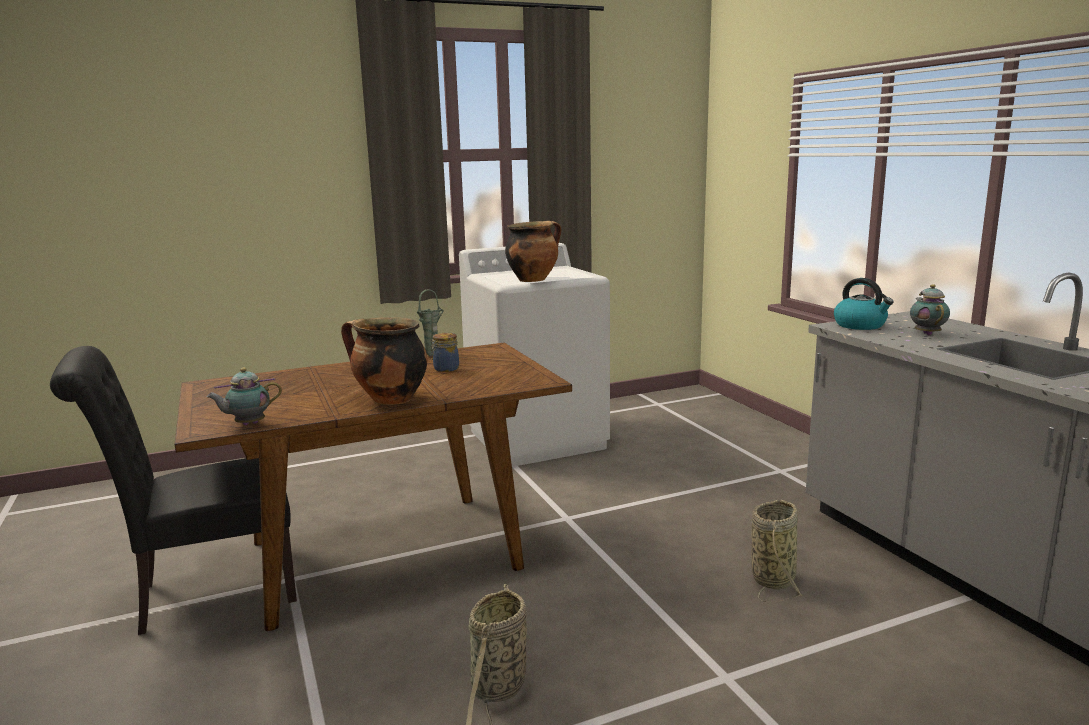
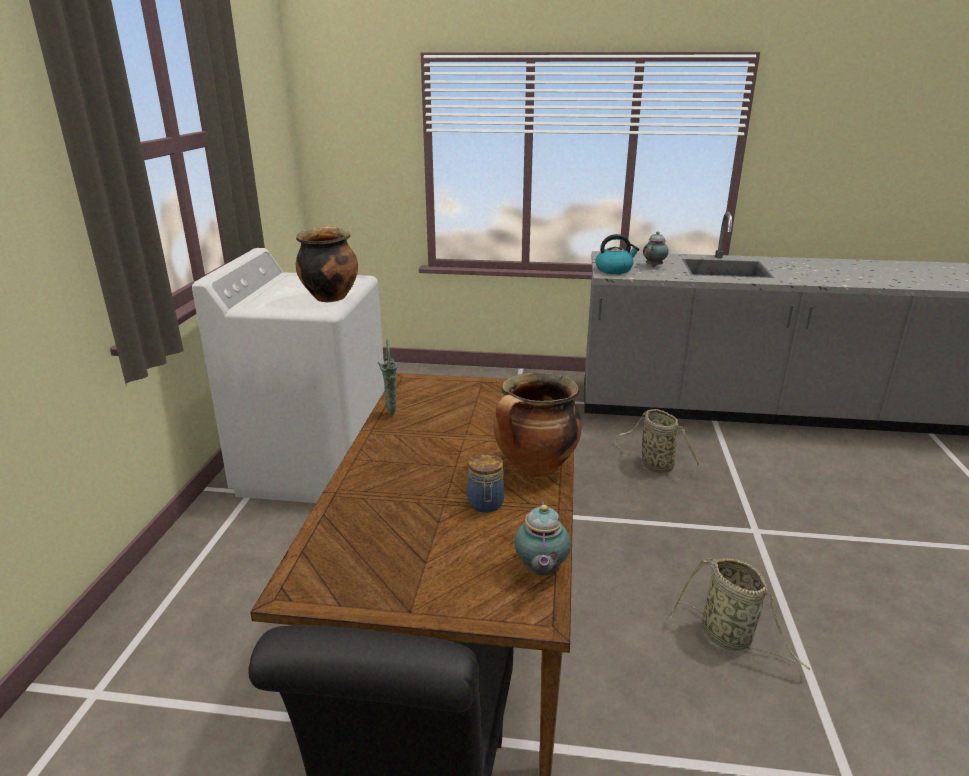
camera: 60 degrees left, 10 degrees up
(445, 369) = (456, 419): jar -> jar (485, 504)
(927, 334) = (654, 266): teapot -> teapot turned 90 degrees clockwise

